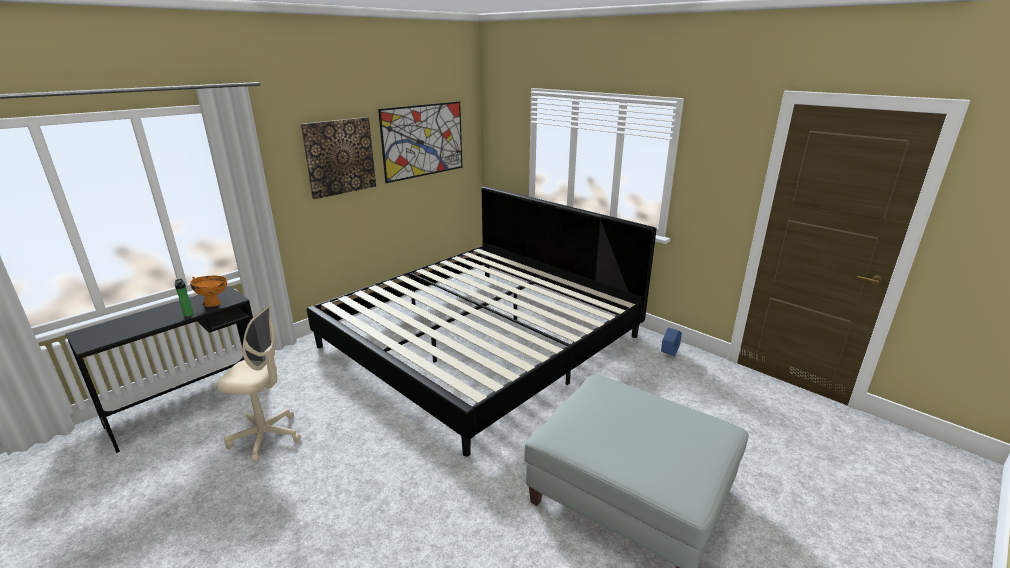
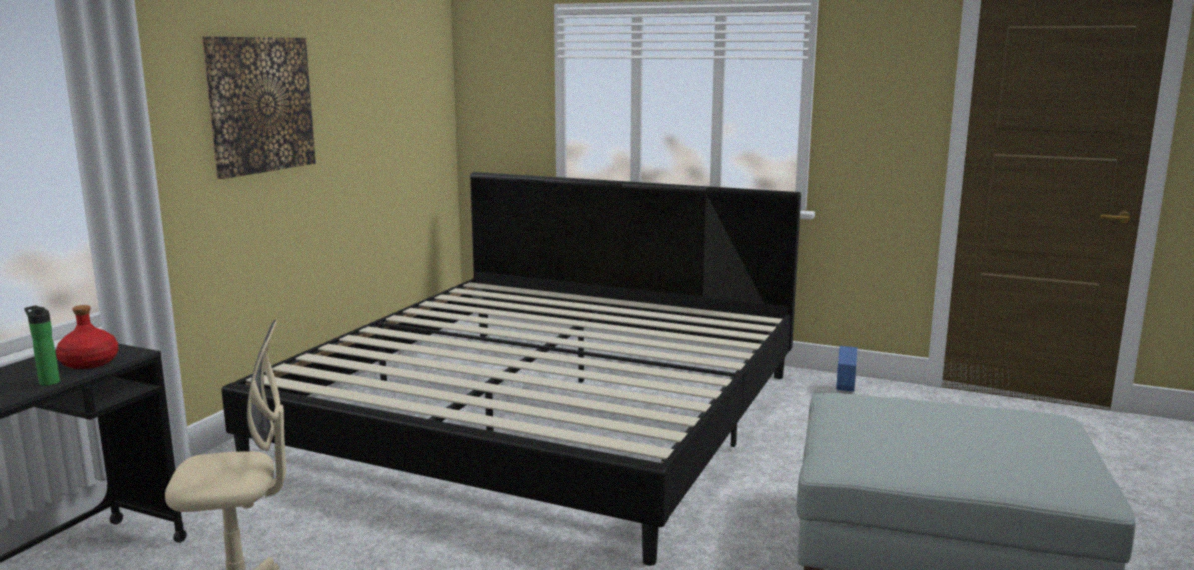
camera: 20 degrees left, 10 degrees down
(214, 303) = (88, 363): orange bowl -> red bottle
(423, 140) = (379, 90): picture -> none

